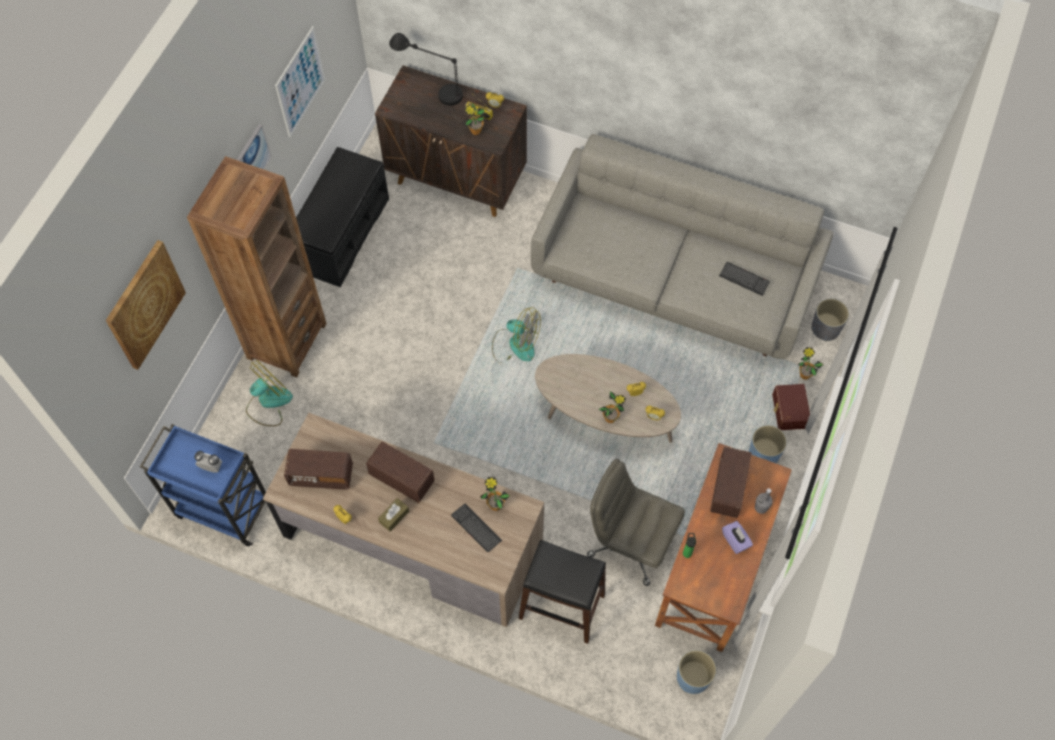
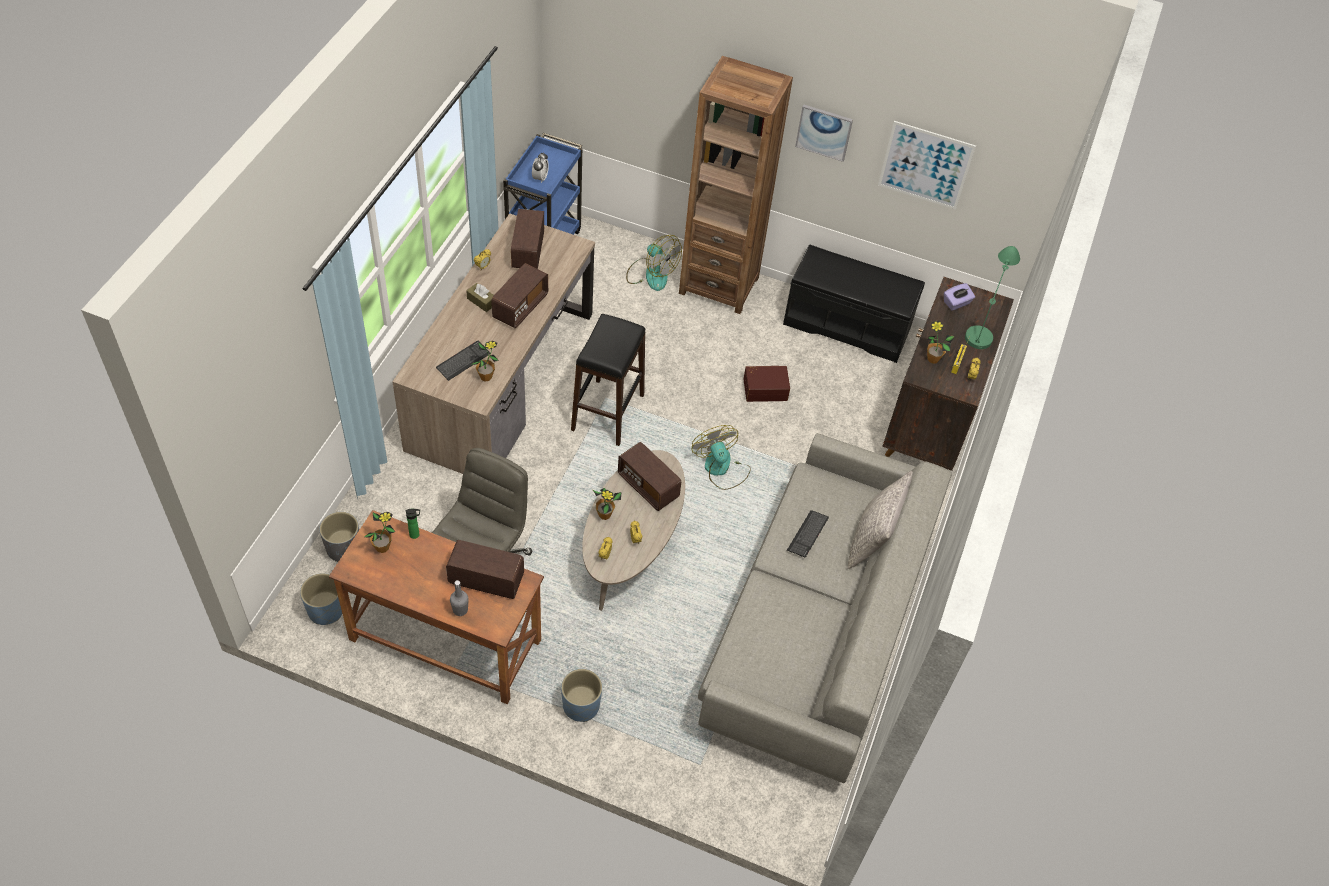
camera: 85 degrees right, 10 degrees down
(144, 304) = (645, 54): picture -> none
(430, 89) = (984, 322): black table lamp -> green table lamp
(515, 344) = (721, 469): fan -> fan turned 135 degrees clockwise
(562, 606) = (418, 499): black stool -> black stool (608, 412)
(576, 383) = (648, 486): none -> radio
(627, 213) = (872, 540): none -> grey pillow
(735, 540) = (423, 581): purple tissue box -> purple tissue box (956, 303)
(744, 279) = (785, 655): keyboard -> keyboard (807, 534)
(788, 411) = (638, 740): brown storage box -> brown storage box (765, 388)
(804, 375) = (688, 764): potted plant -> potted plant (382, 547)
(826, 328) = (756, 798): grey planter -> grey planter (343, 549)

